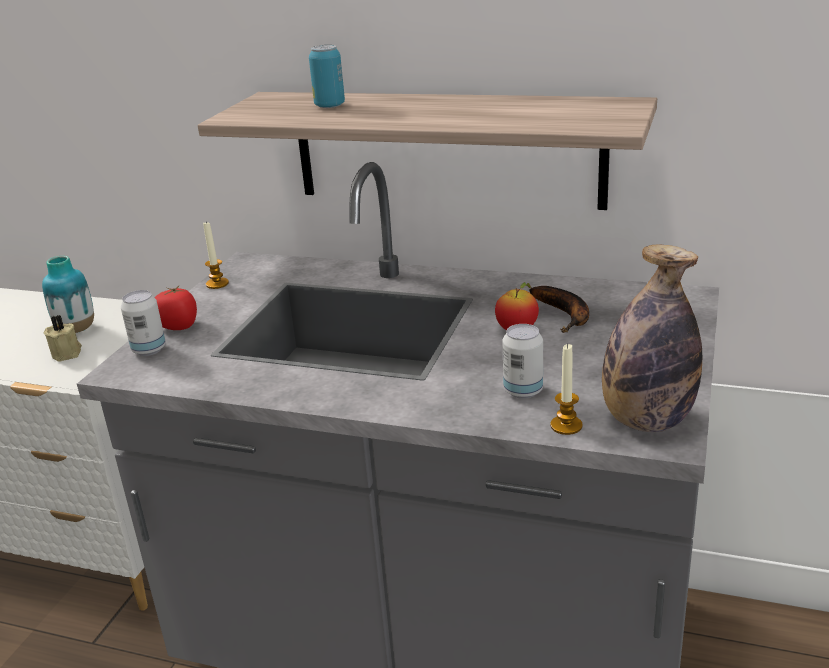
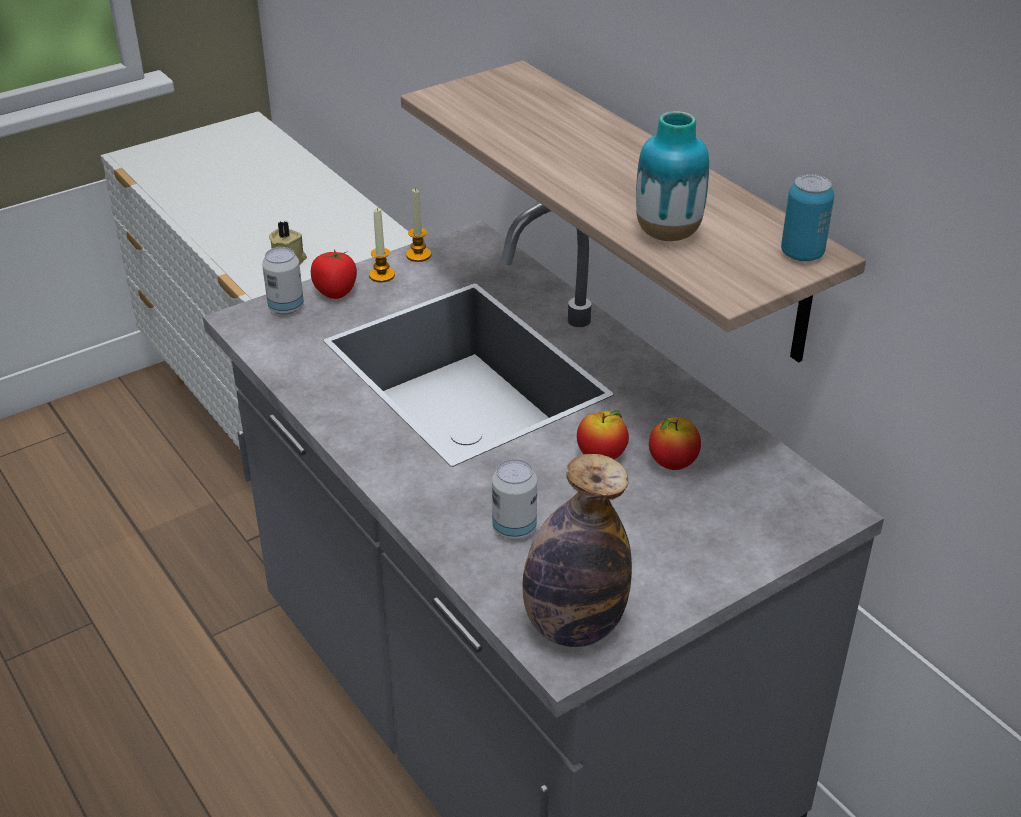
camera: 35 degrees right, 10 degrees up
(76, 329) = (320, 236): vase -> vase (667, 234)
(329, 106) = (541, 118): can -> can (802, 254)
(565, 315) = (672, 464): banana -> apple
(566, 426) = (500, 587): candle -> candle (382, 275)

